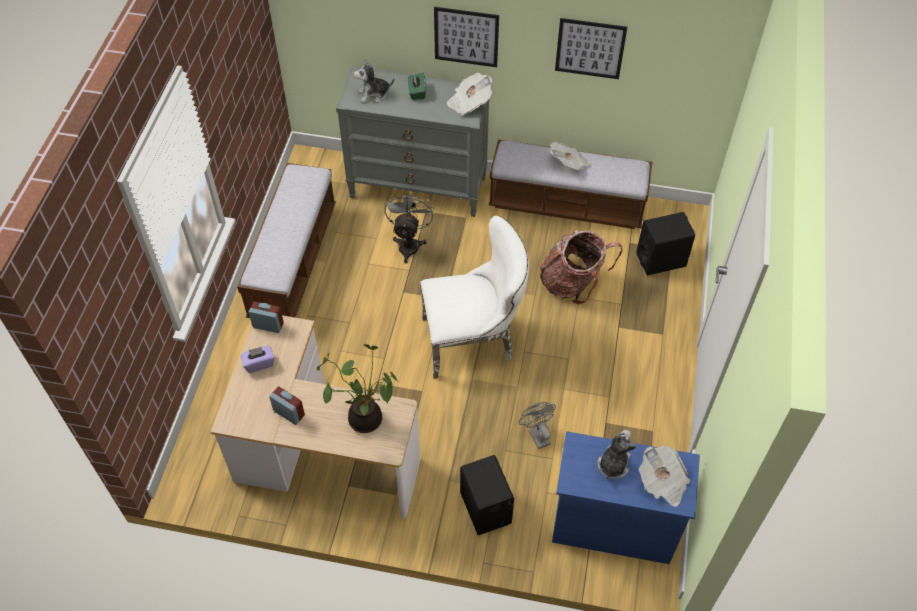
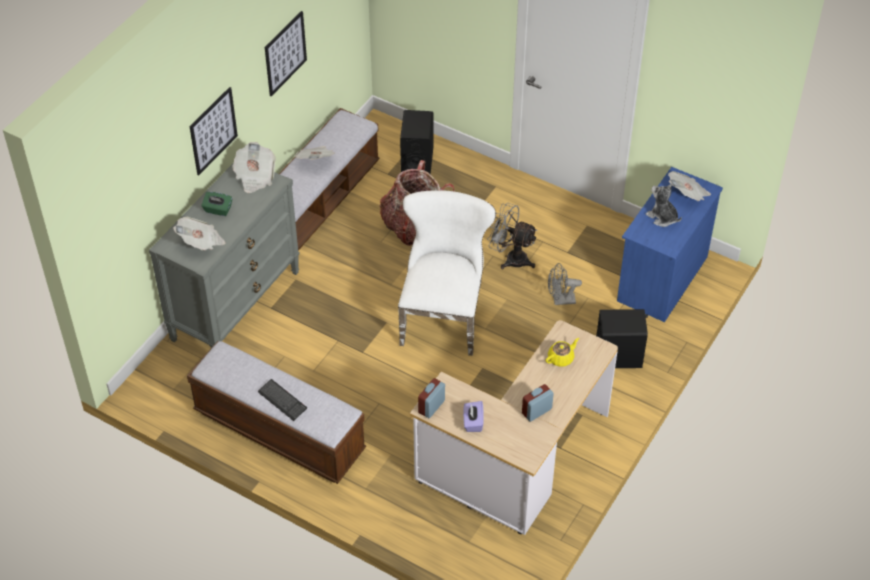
camera: 70 degrees left, 5 degrees down
(276, 231) = (282, 400): none -> keyboard
(365, 416) = (561, 358): potted plant -> yellow teapot
(374, 94) = (201, 242): plush toy -> newspaper
(409, 243) = (304, 331): grey fan -> grey fan (511, 258)

